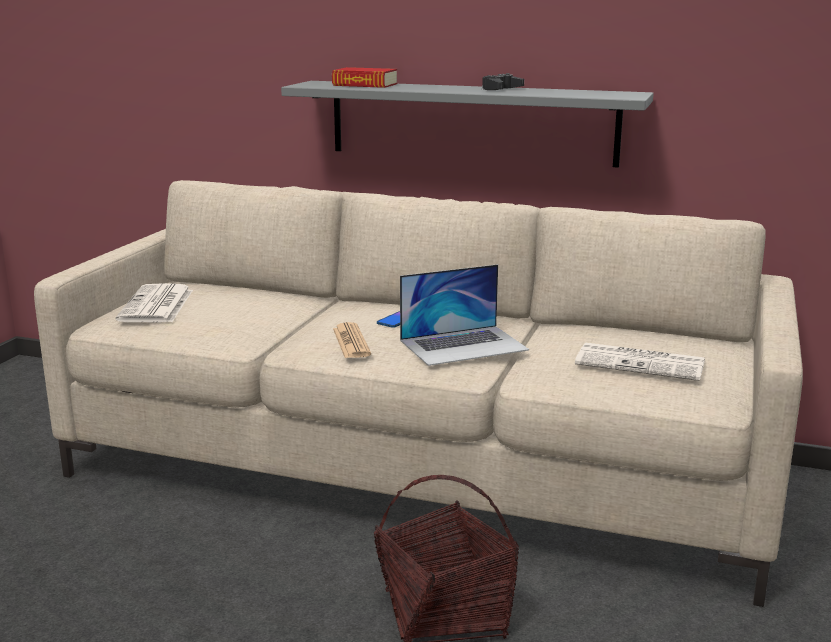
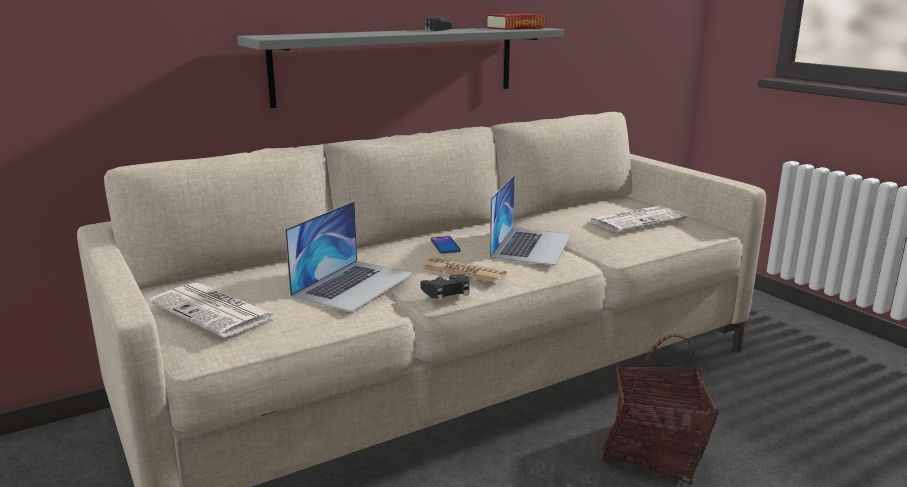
camera: 50 degrees left, 0 degrees up
(262, 321) = (354, 284): none -> laptop
(301, 350) = (447, 292): none -> black game controller
(365, 85) = (320, 34): book -> book (515, 28)

